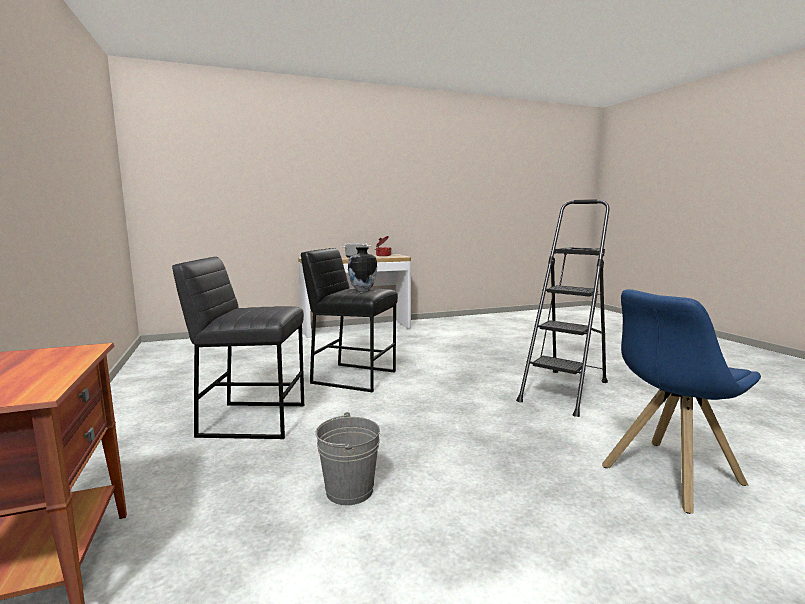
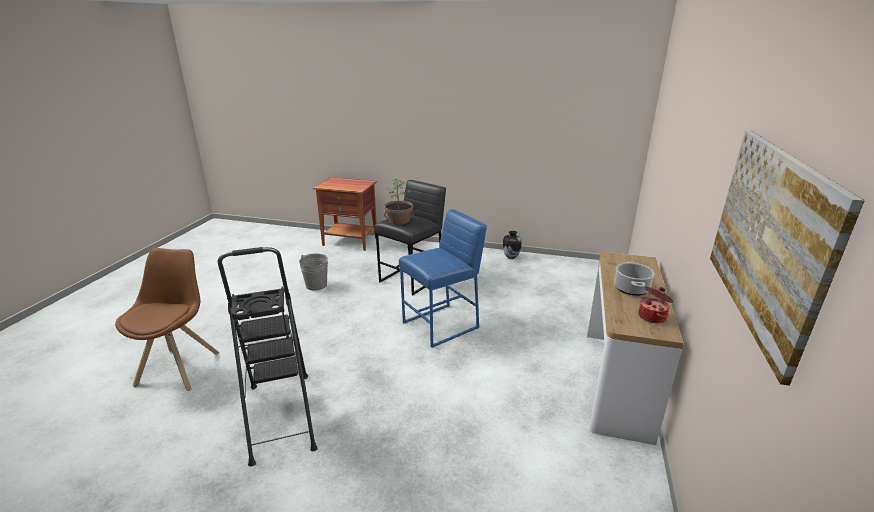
camera: 125 degrees right, 15 degrees up
(267, 310) = (399, 221): none -> potted plant
(353, 377) = (441, 324): black stool -> blue stool
(362, 290) = (428, 256): vase -> vase (511, 257)
(441, 178) = (767, 238): none -> picture
(669, 474) = (179, 368): blue chair -> brown chair

